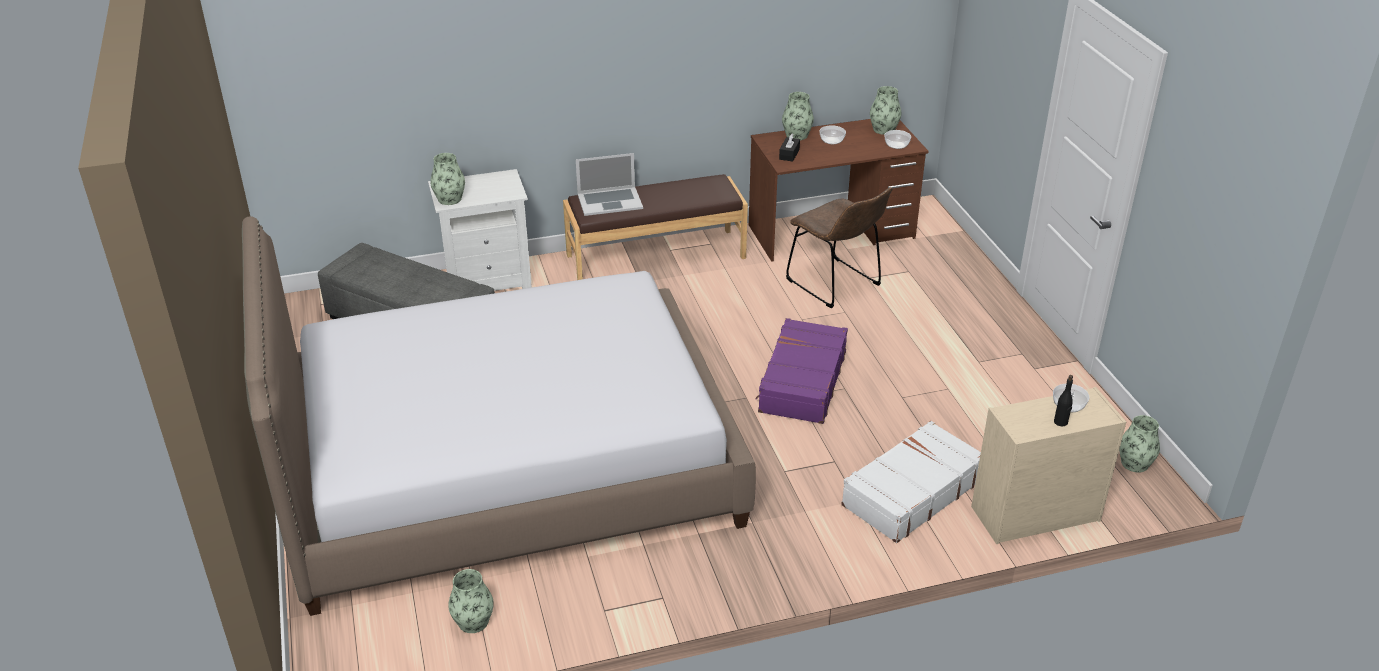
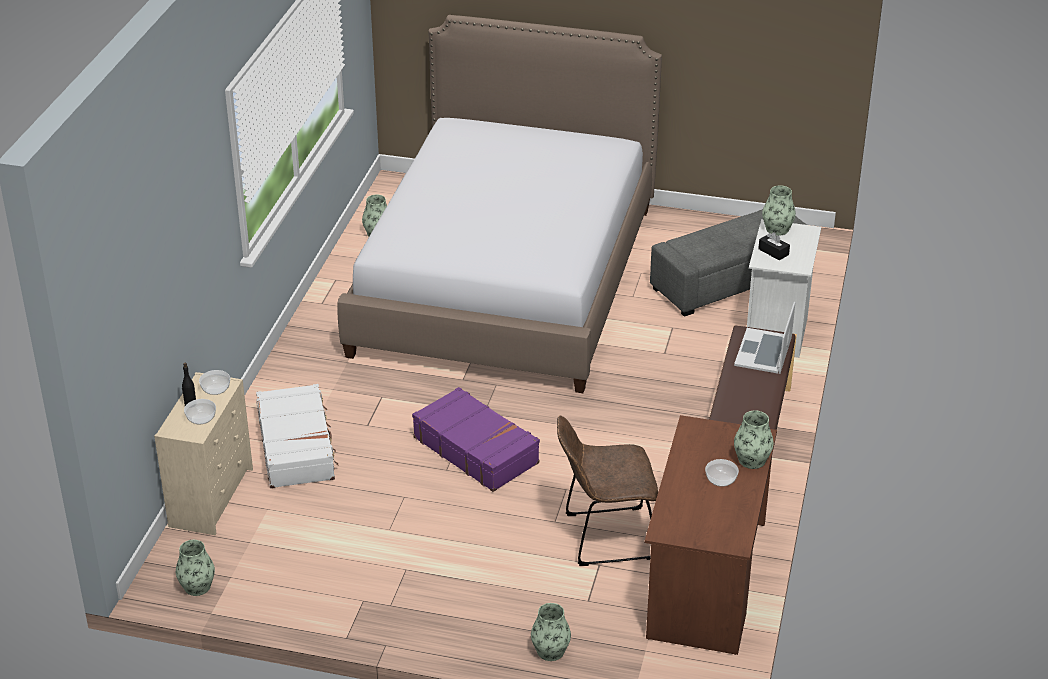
camera: 120 degrees right, 0 degrees up
(789, 154) = (712, 437): black tissue box -> black tissue box (773, 252)
(883, 129) = (719, 530): vase -> vase (550, 651)
(896, 145) = (675, 522): bowl -> bowl (216, 389)

